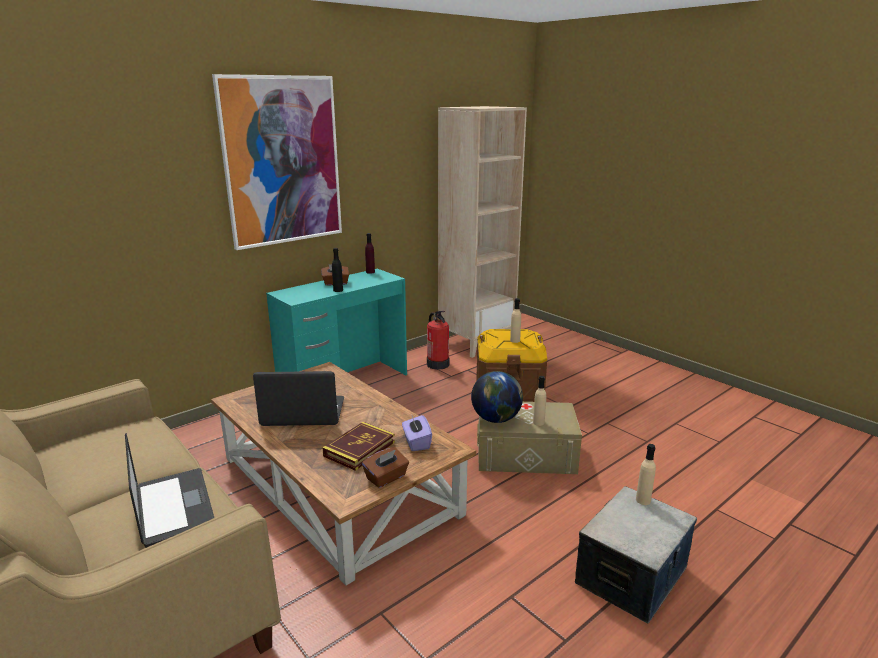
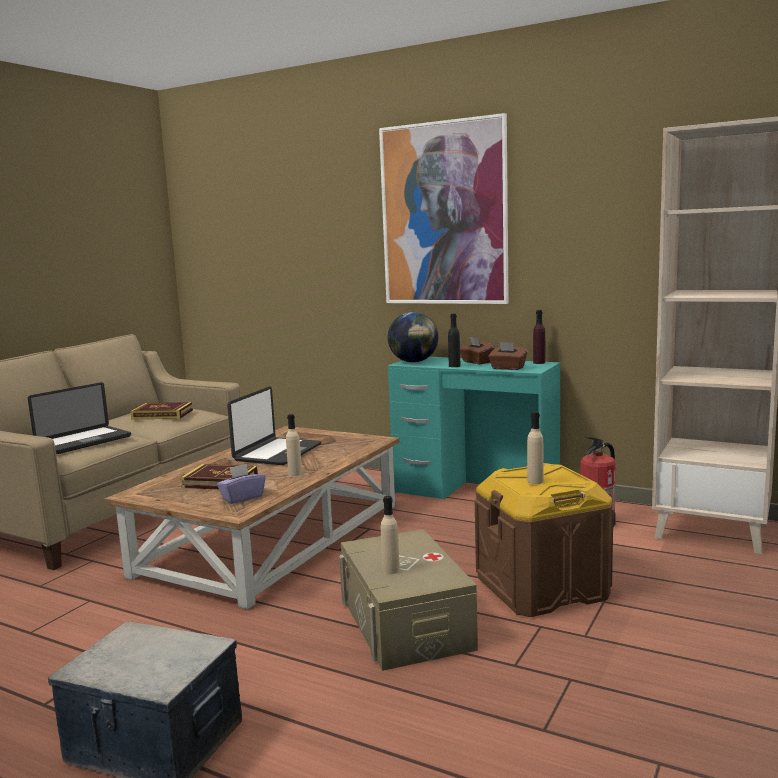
camera: 70 degrees right, 10 degrees down
(121, 447) = (162, 414): none -> book
(303, 413) = (277, 453): laptop -> laptop turned 45 degrees clockwise
(386, 478) = (171, 499): brown tissue box -> brown tissue box (507, 368)
(496, 419) = (378, 545): globe -> globe (414, 362)
(643, 500) = (200, 655): beige bottle -> beige bottle (295, 474)

